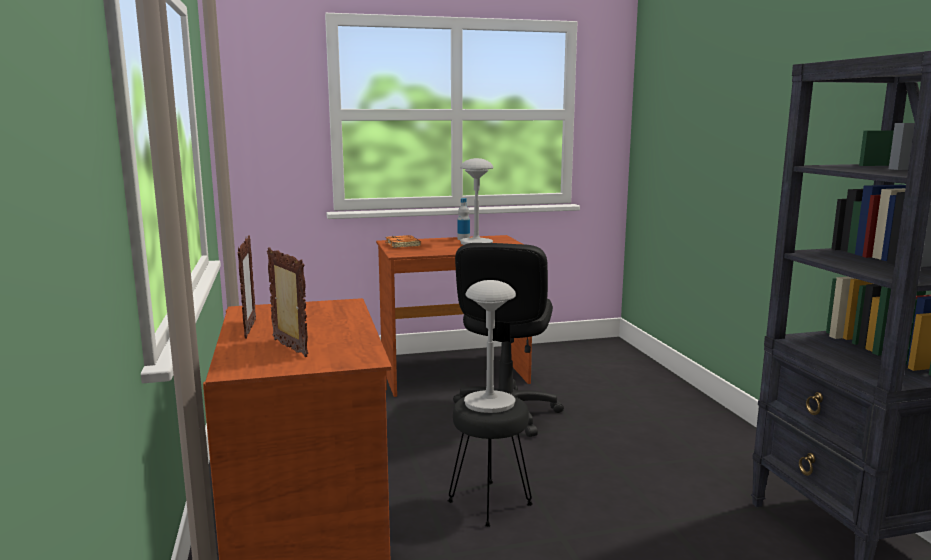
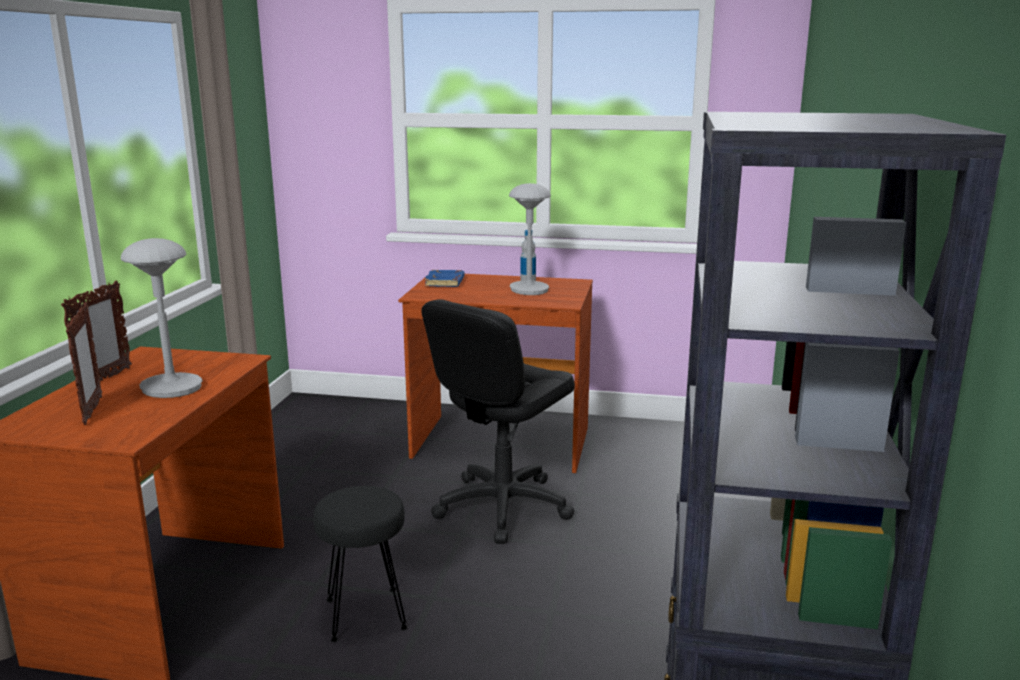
camera: 25 degrees right, 5 degrees up
(403, 245) = (445, 282): orange book -> blue book
(489, 404) = (355, 503): grey table lamp -> grey table lamp (171, 388)

